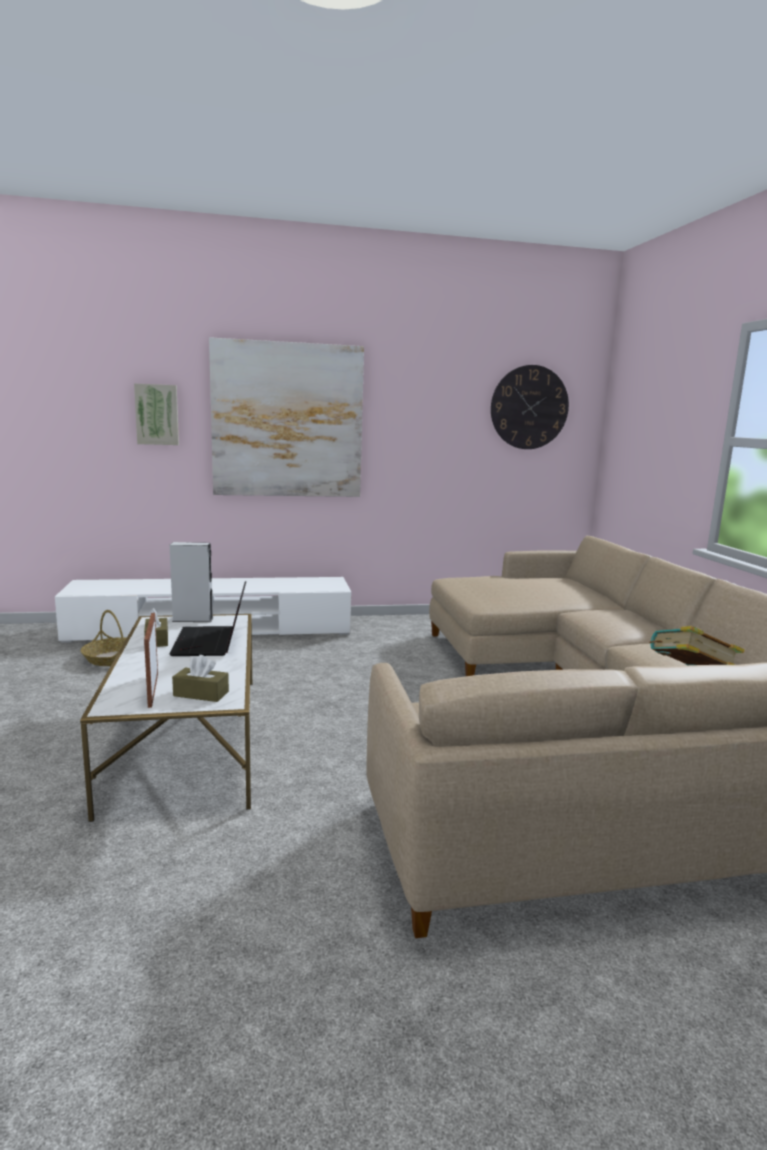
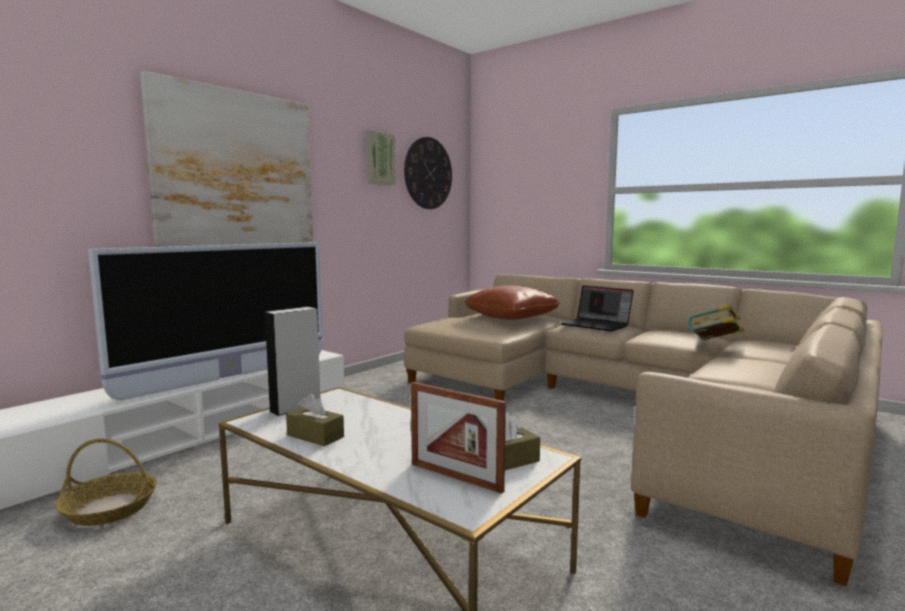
camera: 40 degrees left, 5 degrees down
(157, 414) = (71, 165): picture -> picture (380, 158)
(211, 643) = (379, 419): laptop -> laptop (597, 325)
(241, 589) = (229, 377): none -> television
(546, 589) = (511, 317): none -> brown pillow

